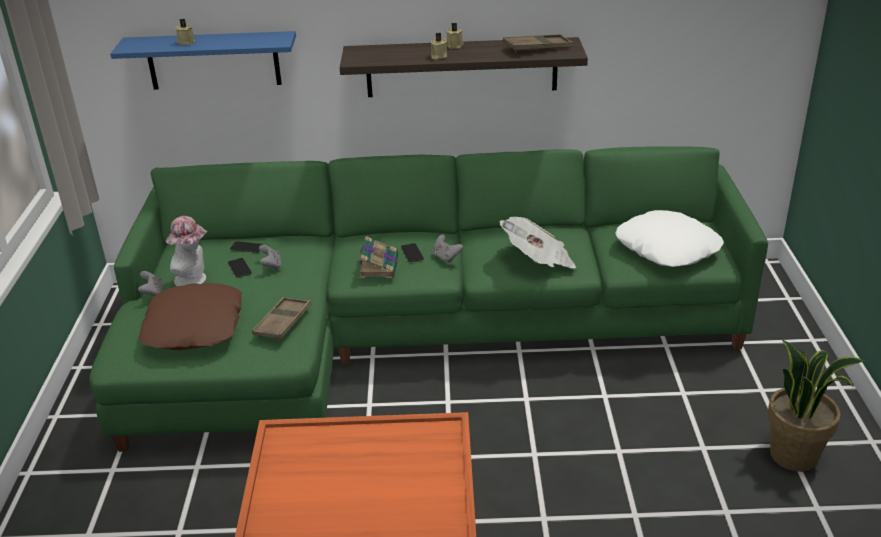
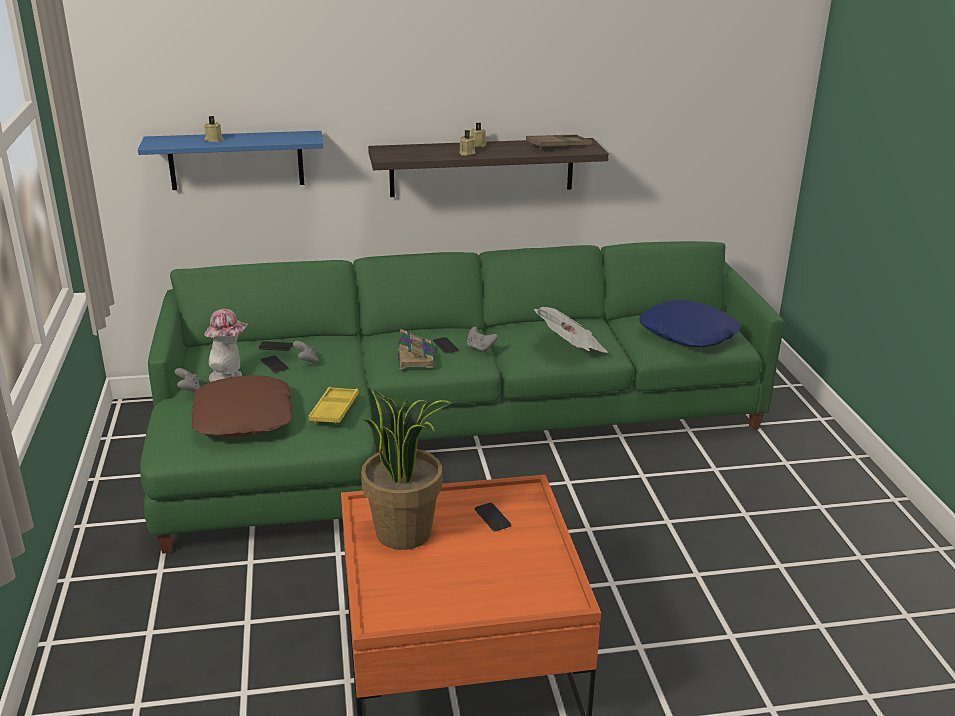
camera: 10 degrees left, 5 degrees down
(283, 322) = (334, 410): brown tray -> yellow tray
(401, 459) = (492, 517): none -> phone
(668, 248) = (688, 333): white pillow -> blue pillow
(794, 455) = (829, 514): potted plant -> potted plant (405, 532)

